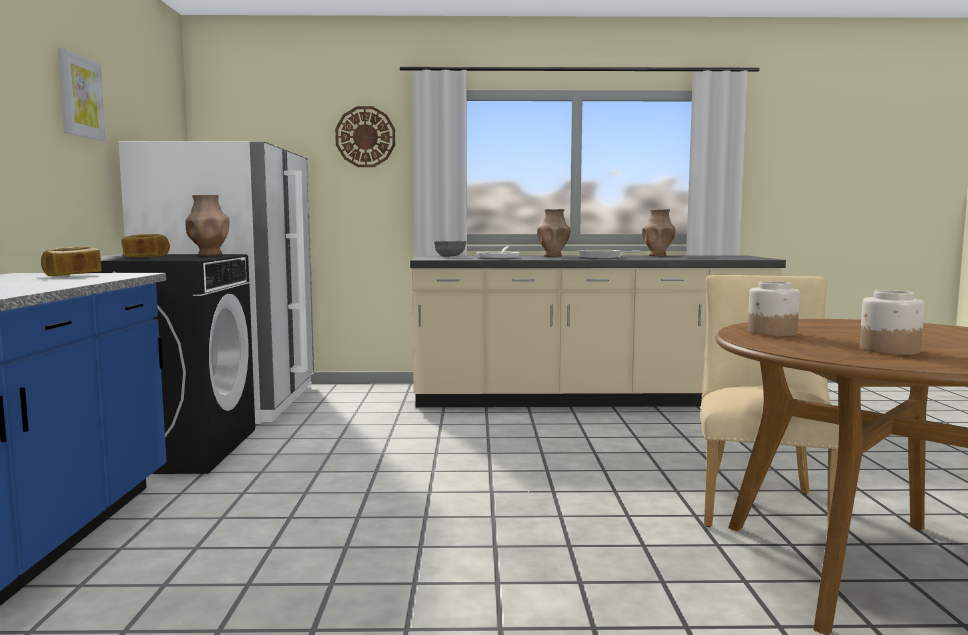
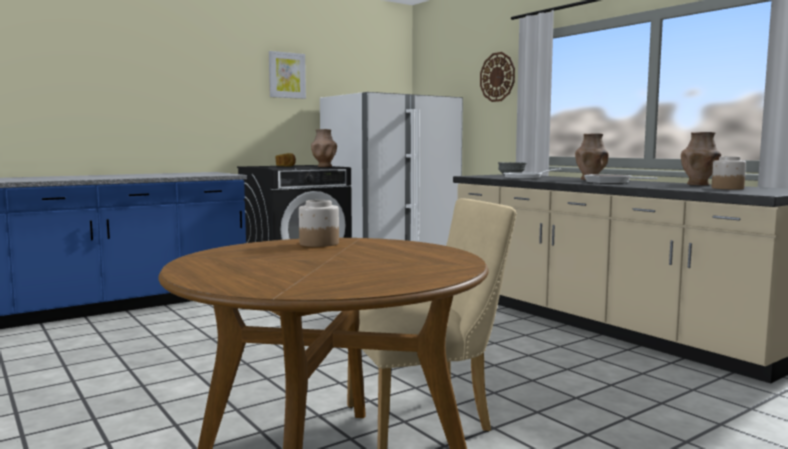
camera: 55 degrees right, 0 degrees up
(72, 275) = (209, 173): bread -> none
(889, 350) = (259, 261): jar -> jar (727, 188)

